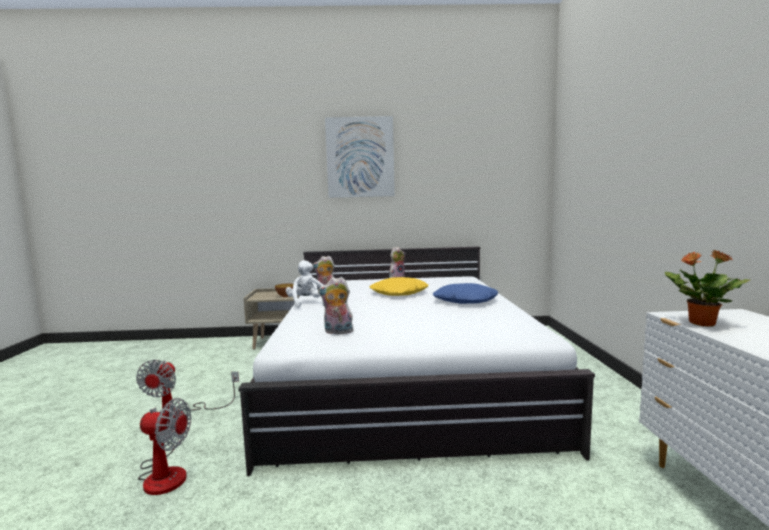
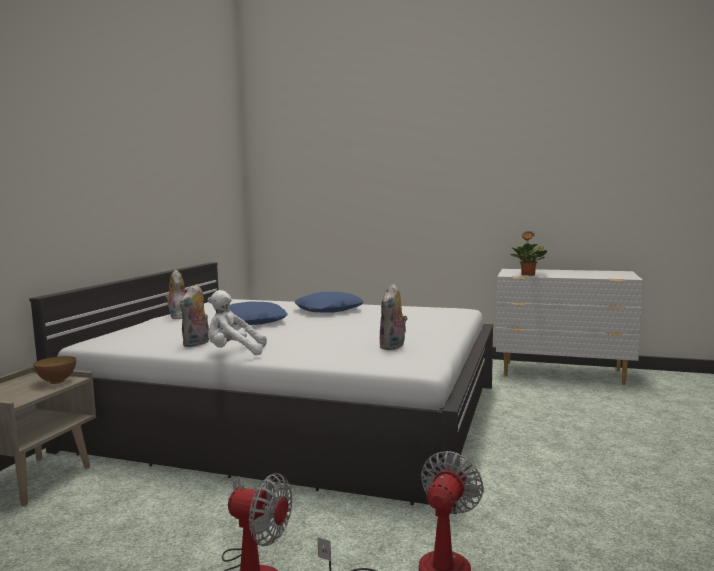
camera: 70 degrees left, 0 degrees up
(360, 157) = (89, 134): picture -> none
(399, 293) = (253, 321): yellow pillow -> blue pillow

